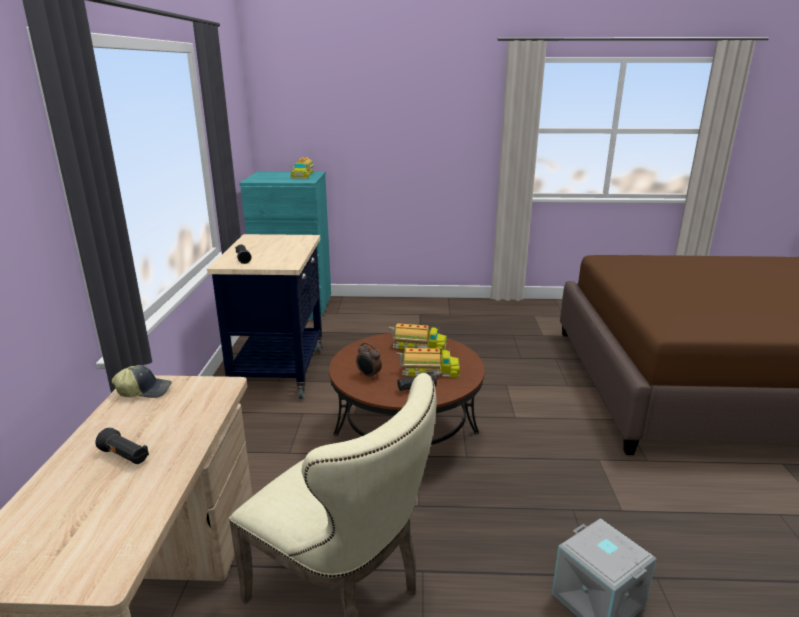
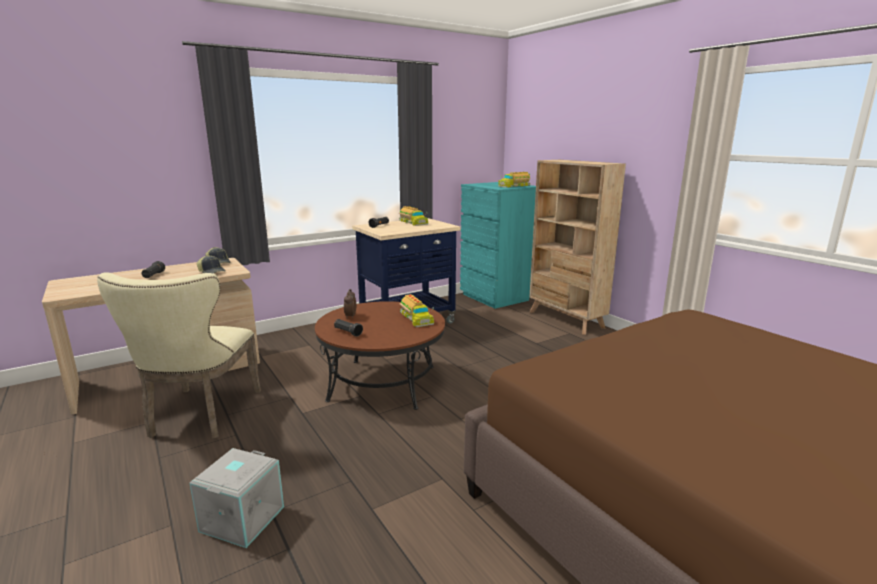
camera: 55 degrees right, 5 degrees down
(193, 403) = (212, 272): none -> cap
(393, 304) = (566, 320): none -> beige bookcase
(430, 371) = (379, 330): toy truck -> toy truck (412, 222)

